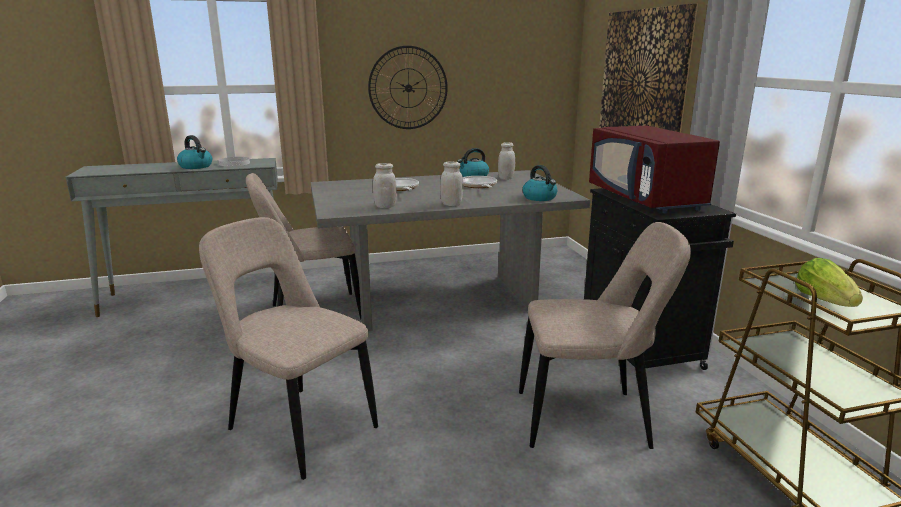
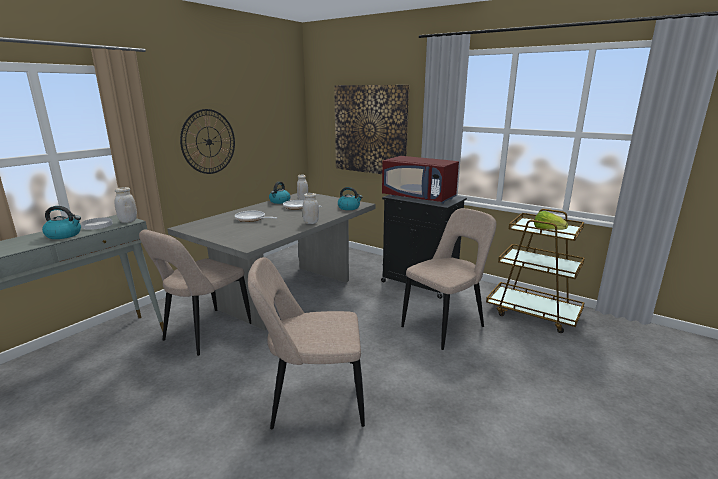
camera: 40 degrees left, 0 degrees up
(385, 206) = (273, 233): white jar -> white jar (128, 221)

